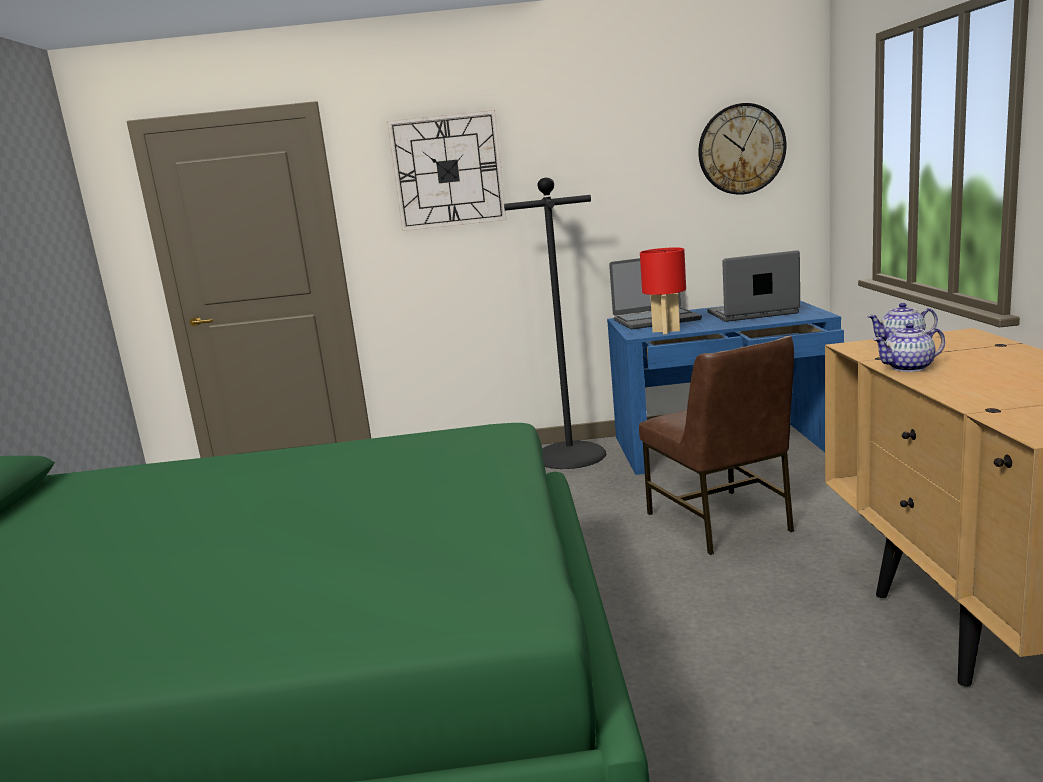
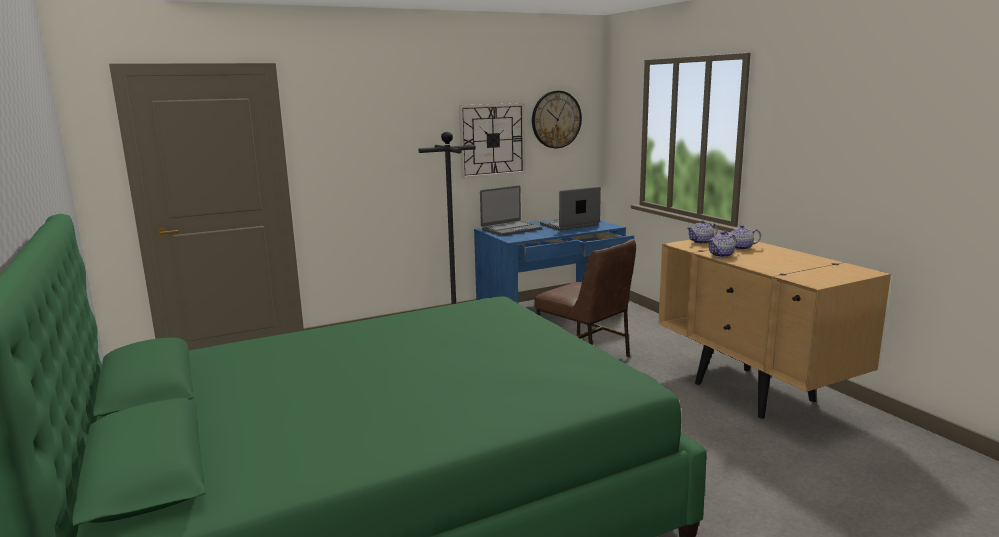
camera: 25 degrees left, 0 degrees up
(448, 171) = (371, 122): wall clock -> wall clock (492, 140)
(666, 331) = (528, 237): red table lamp -> none
(967, 354) = (740, 248): none -> teapot

